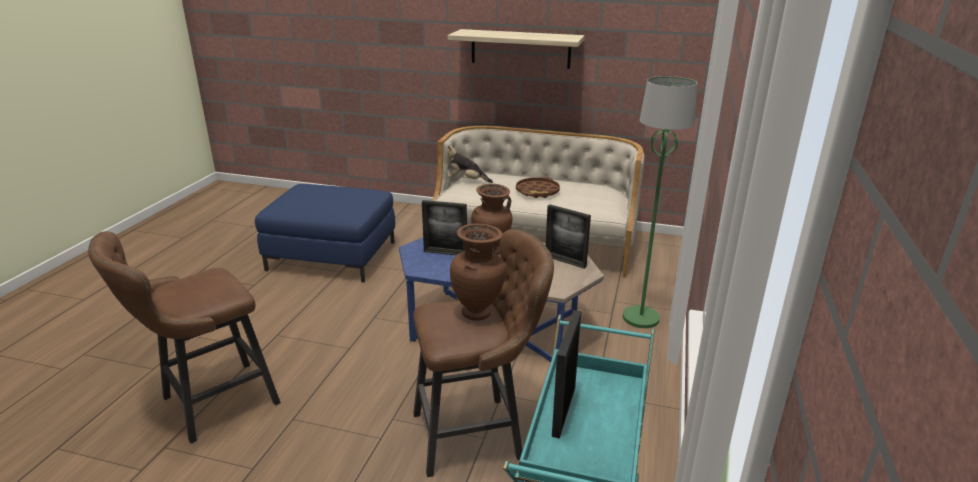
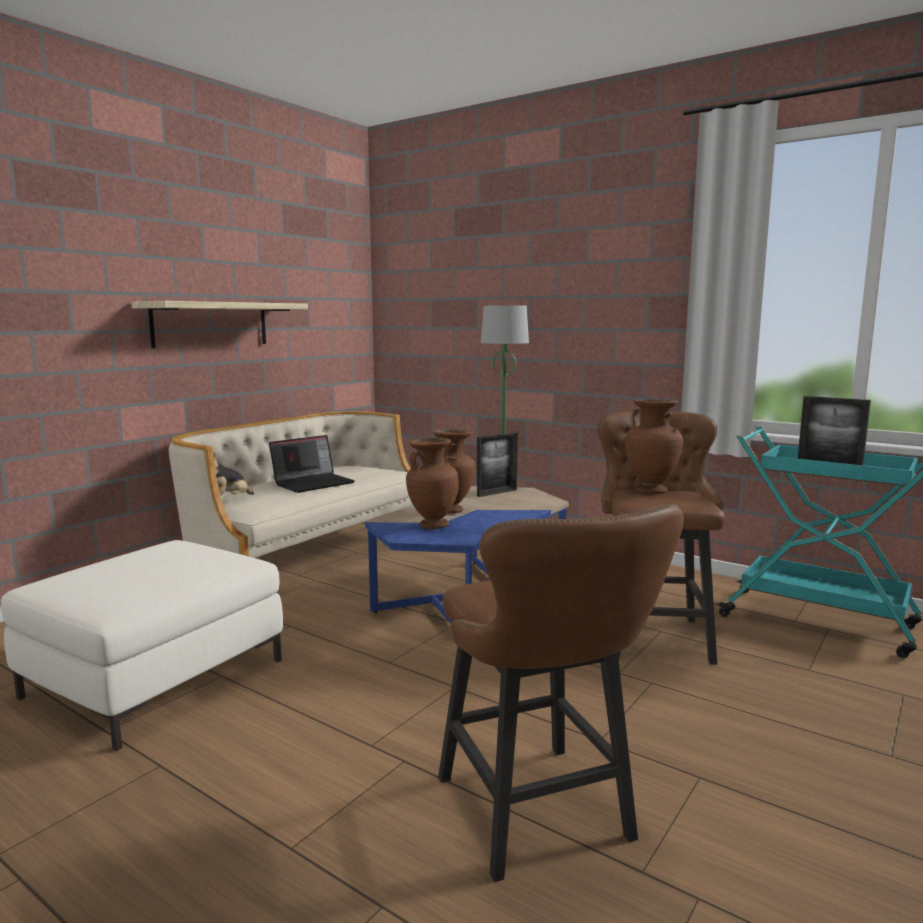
camera: 70 degrees left, 15 degrees down
(332, 256) = (157, 678): blue ottoman -> white ottoman
(445, 253) = (432, 525): picture frame -> brown vase
(537, 191) = (313, 483): brown tray -> laptop

